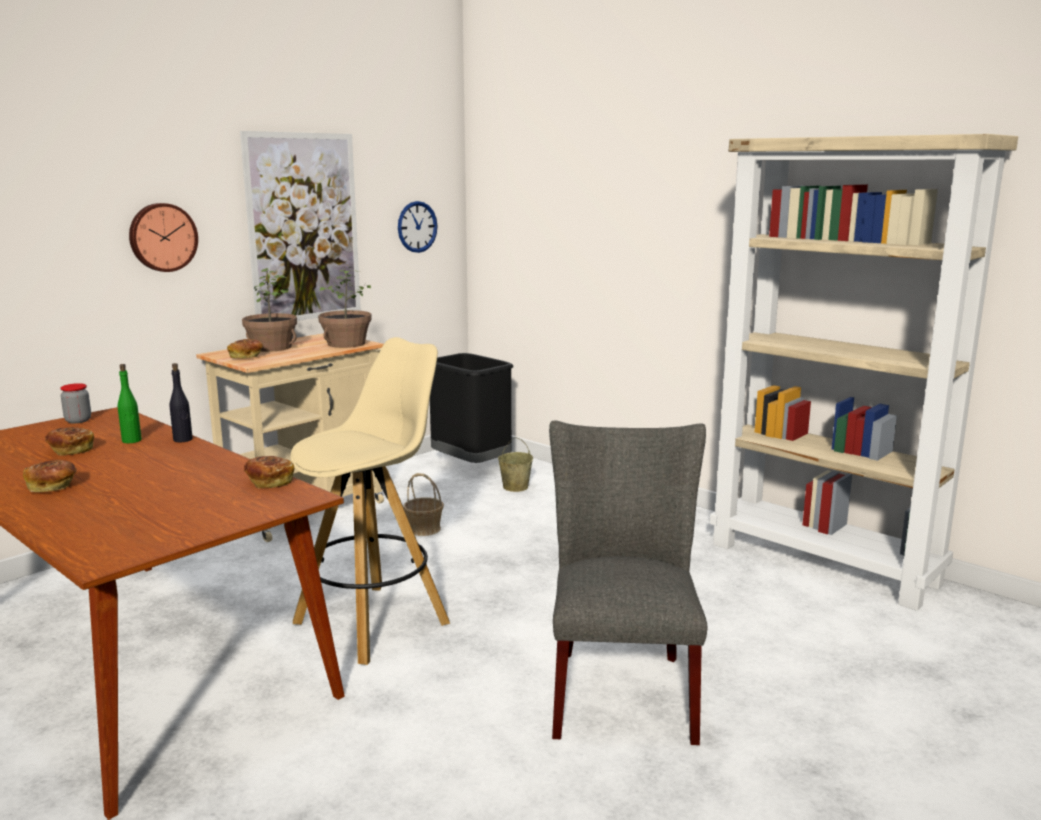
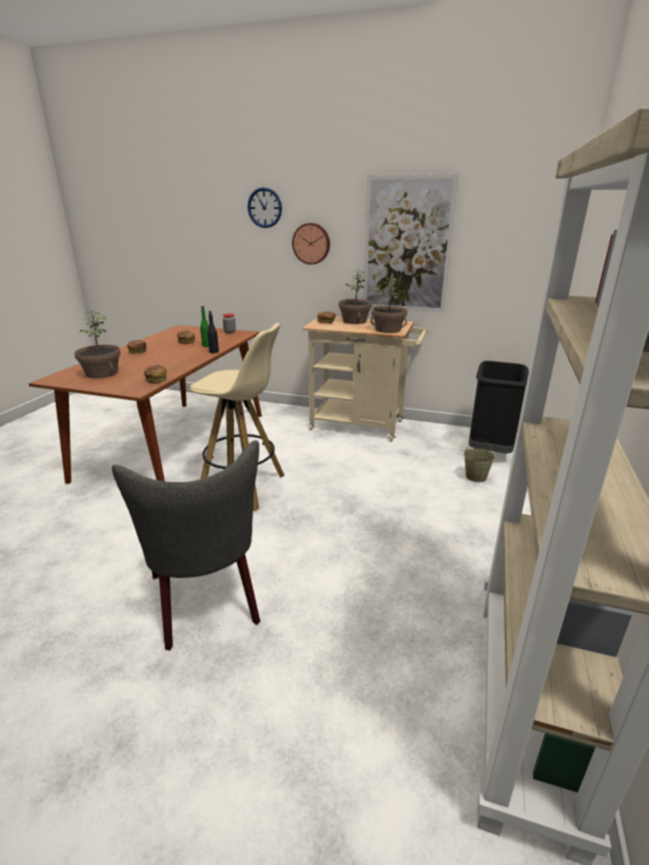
camera: 65 degrees right, 10 degrees up
(148, 518) = (101, 373): none -> potted plant
(417, 227) = (514, 253): wall clock -> wall clock (264, 207)
(424, 529) = (370, 465): basket -> none
(620, 688) = (207, 603): grey chair -> grey chair turned 90 degrees clockwise

